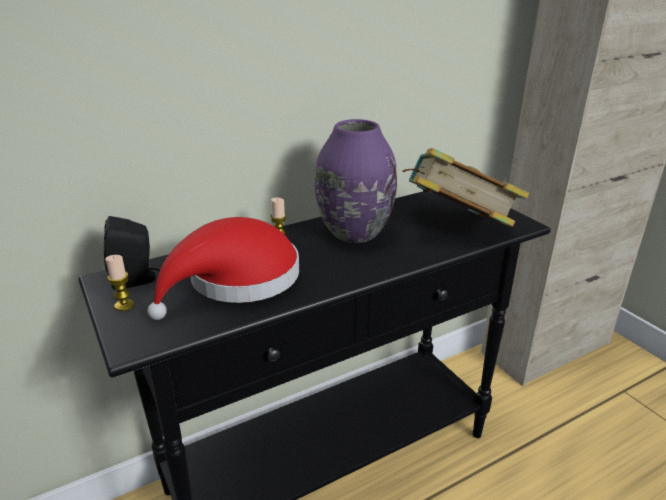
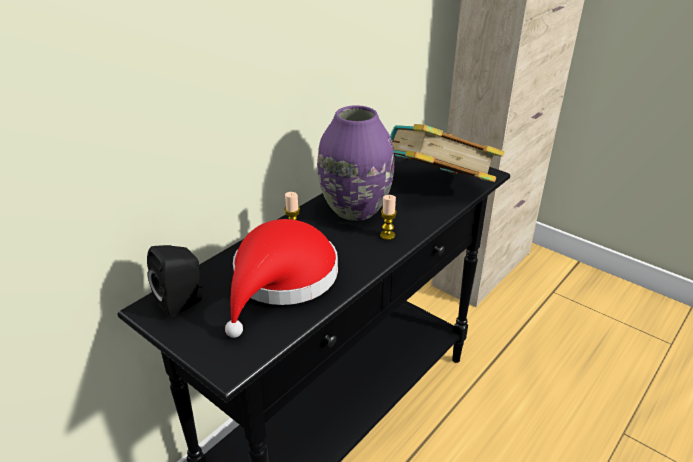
camera: 20 degrees left, 5 degrees up
(124, 305) = (191, 330): candle -> candle (387, 235)

